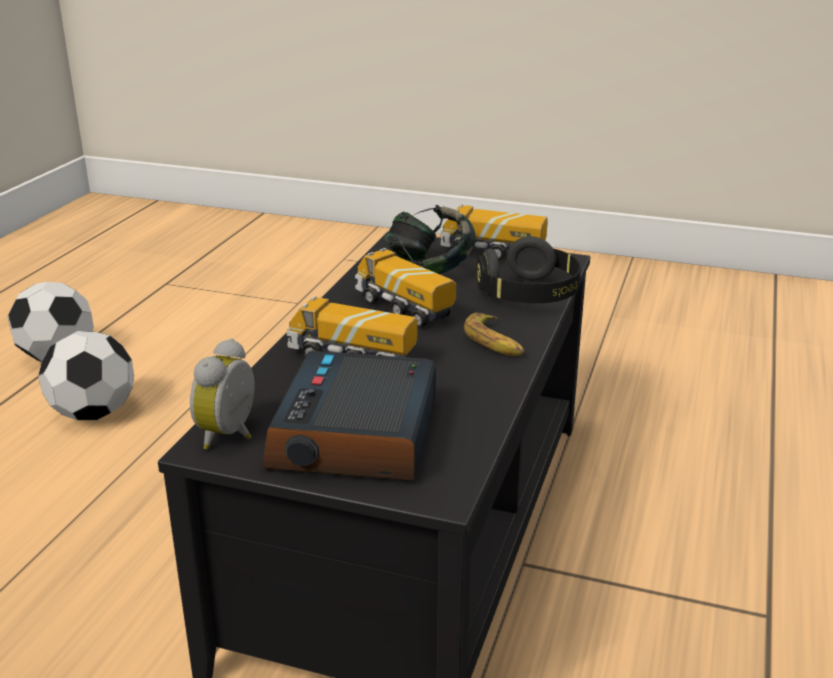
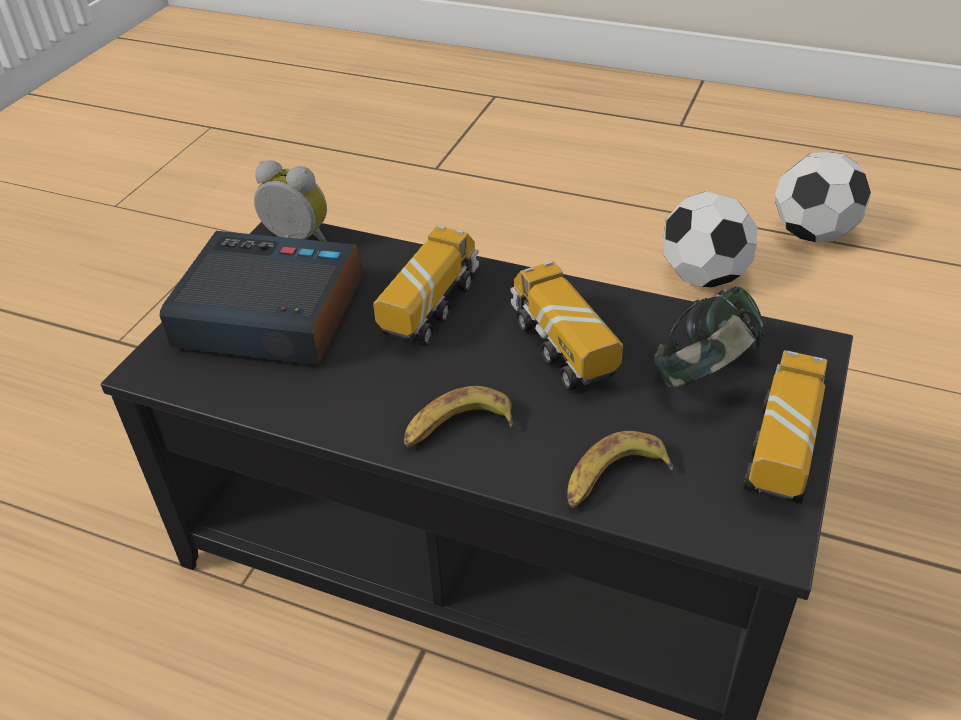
camera: 95 degrees right, 15 degrees up
(403, 309) = (562, 348): toy truck -> toy truck turned 75 degrees counterclockwise
(529, 295) = (613, 479): black headphones -> banana

